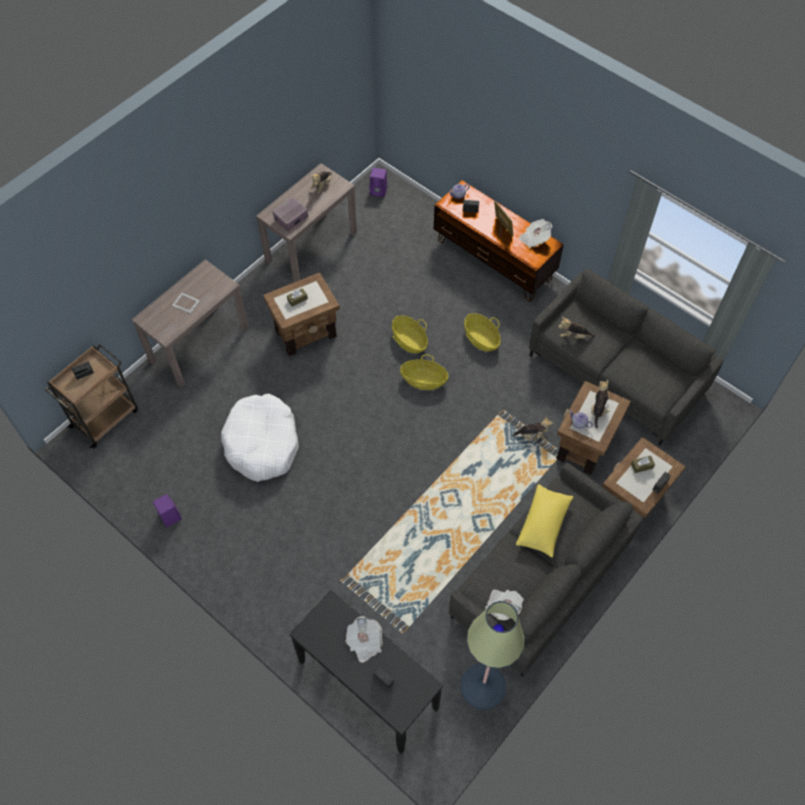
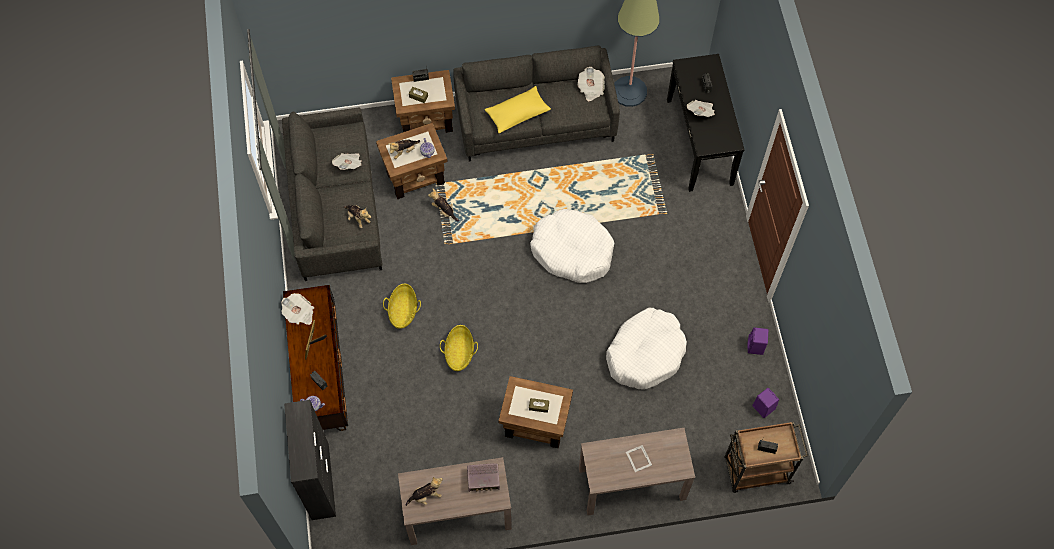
camera: 140 degrees left, 5 degrees up
(379, 191) = (344, 527): purple speaker -> purple speaker (763, 407)
(395, 482) = (572, 251): none -> white dog bed
(422, 203) = (320, 481): none -> black cabinet
(423, 380) = (480, 311): basket -> none
(629, 370) = (349, 165): none -> newspaper

